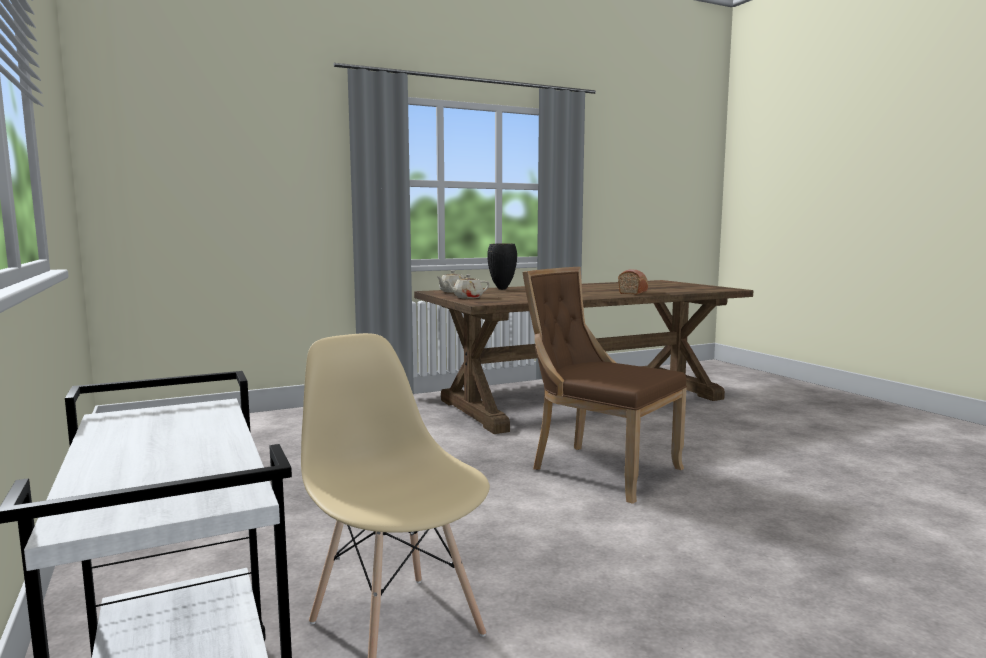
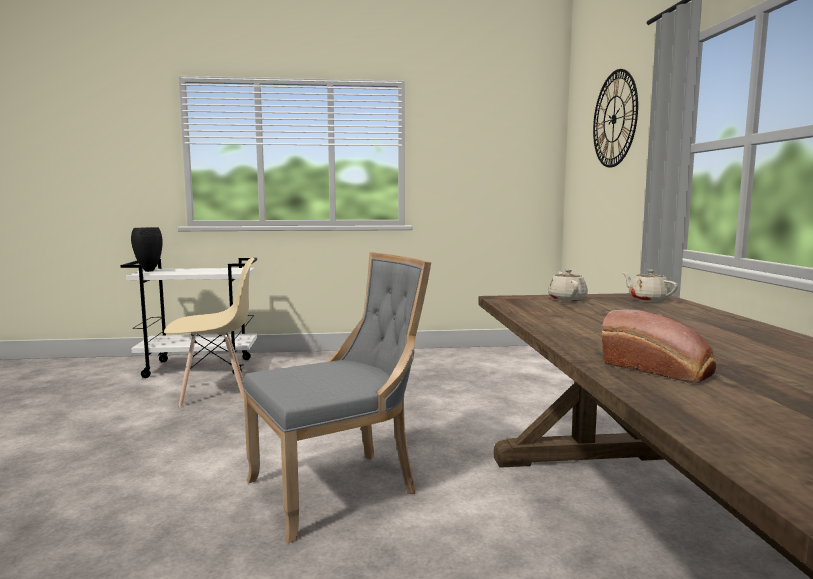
camera: 110 degrees right, 0 degrees up
(236, 133) = (614, 119): none -> wall clock
(502, 289) = (699, 315): black vase -> black vase (148, 271)
(599, 469) = (339, 488): brown chair -> grey chair

